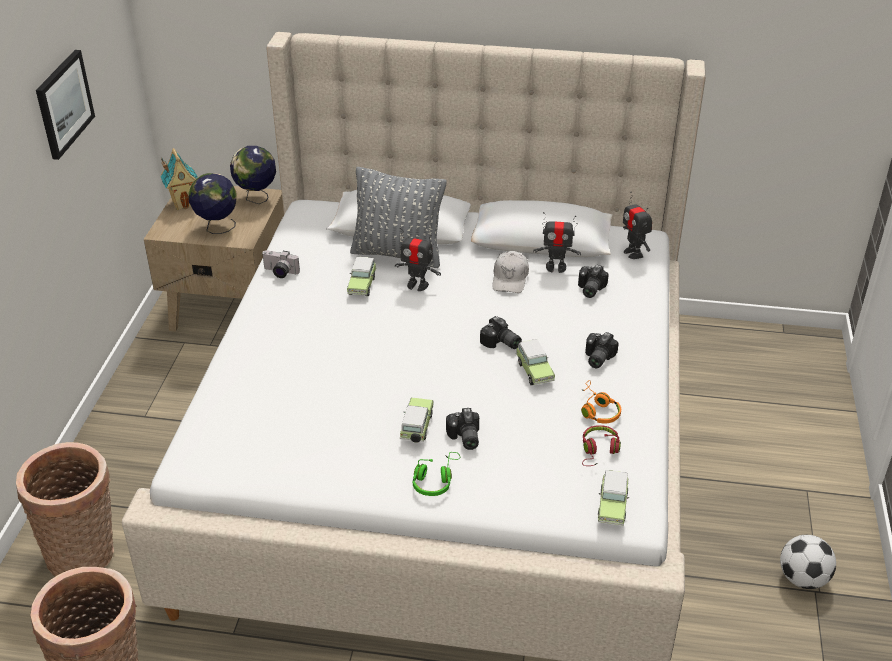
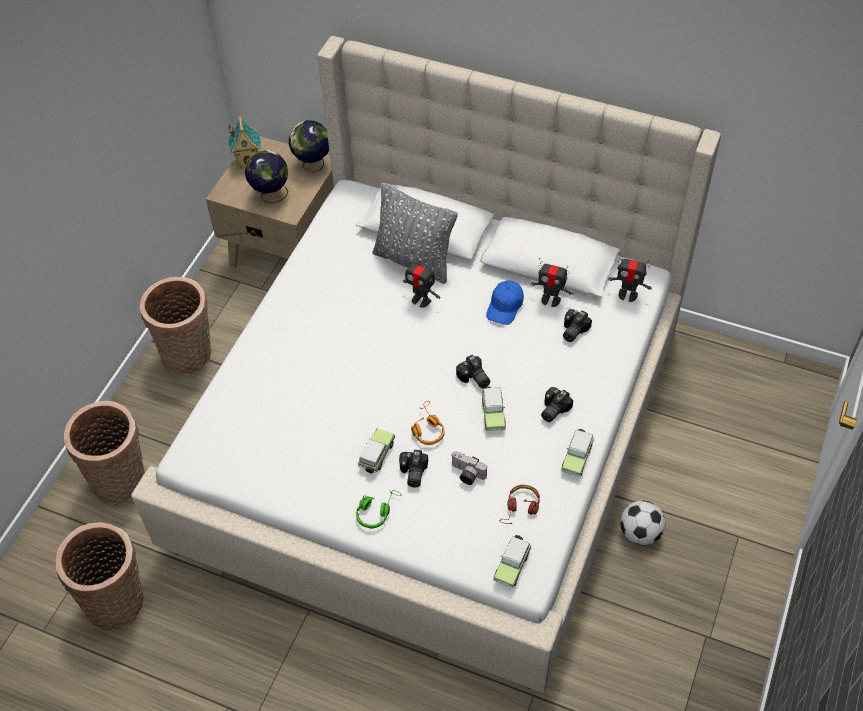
camera: 15 degrees right, 15 degrees up
(63, 103) = (129, 102): picture -> none
(142, 418) = (190, 356): none -> basket
(279, 273) = (306, 266): camera -> camera (466, 474)
(362, 285) = (373, 292): toy car -> toy car (577, 457)
(510, 278) = (505, 306): white cap -> blue cap
(597, 410) = (533, 465): orange headphones -> orange headphones (427, 428)
(633, 253) = (627, 295): toy robot -> toy robot turned 60 degrees counterclockwise
(802, 579) = (699, 622): football -> football (639, 533)

